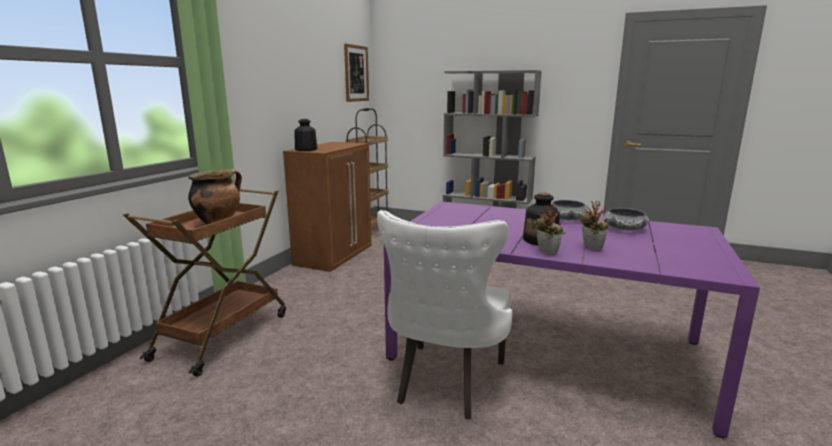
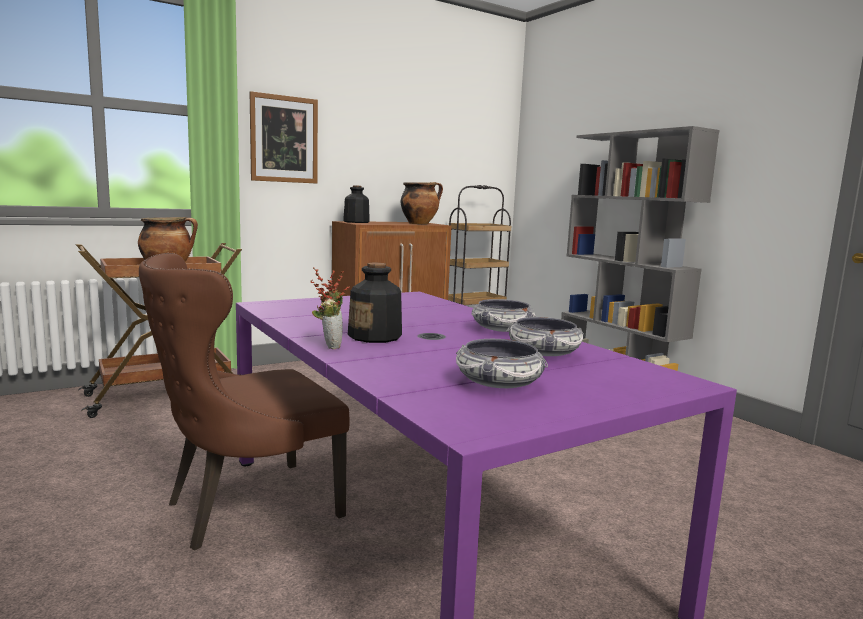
camera: 35 degrees right, 5 degrees down
(346, 144) = (419, 223): none -> cooking pot
(356, 73) = (484, 142): picture -> picture (284, 139)
(446, 382) = (246, 507): white chair -> brown chair
(590, 248) = (401, 356): potted plant -> none
(665, 251) = (498, 383): none -> bowl

